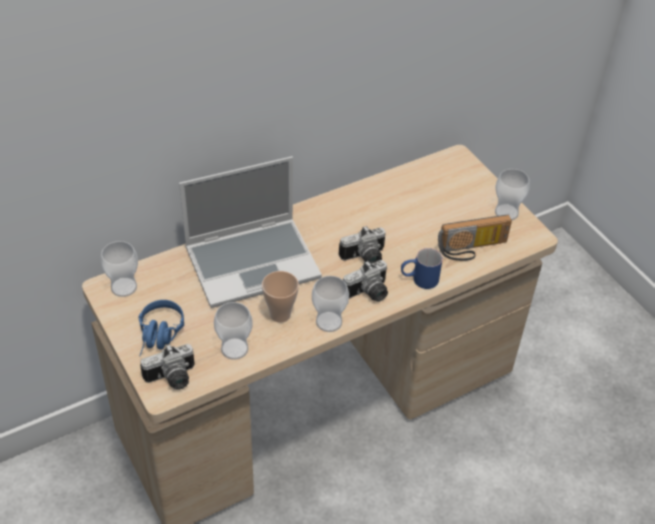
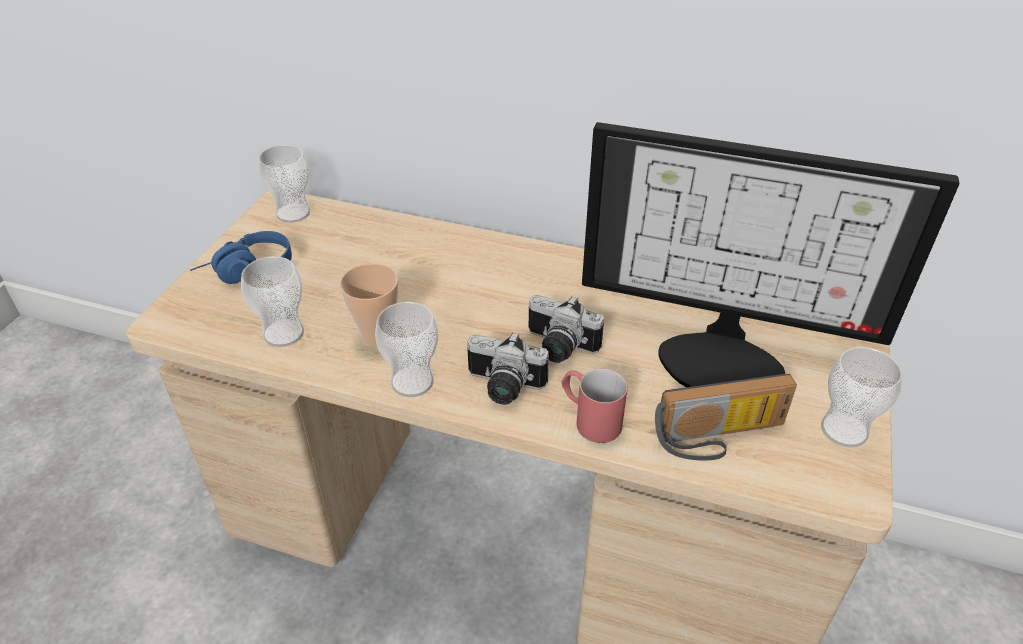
camera: 50 degrees right, 5 degrees down
(172, 379) = (191, 316): camera -> none
(253, 262) = (434, 269): laptop -> none
(419, 279) = (589, 419): blue mug -> red mug
(431, 212) = (723, 356): none -> monitor
(472, 249) = (720, 438): radio -> radio turned 45 degrees counterclockwise

